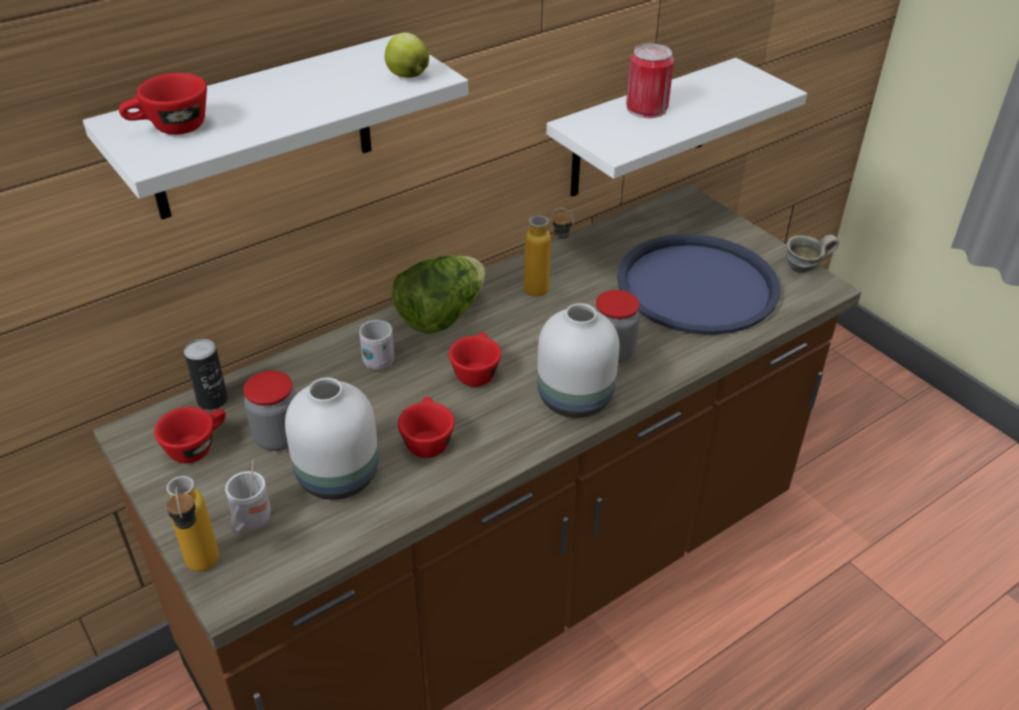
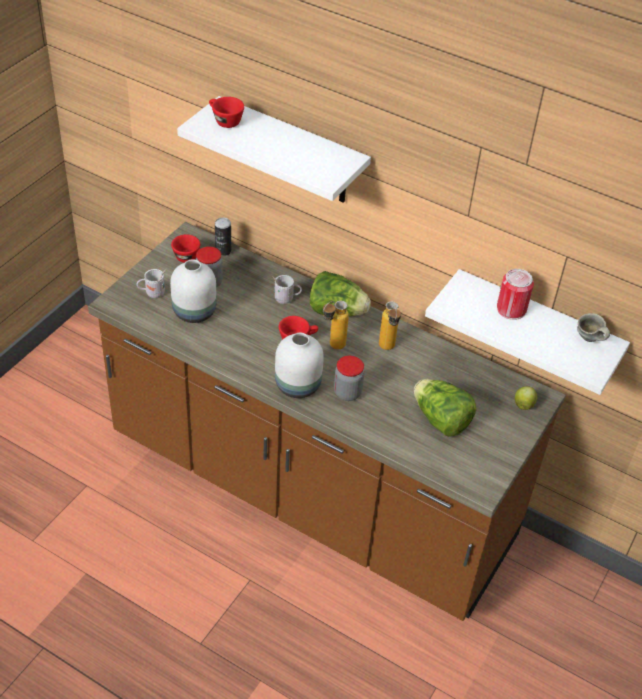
camera: 65 degrees right, 5 degrees up
(203, 570) = (119, 289): bottle -> bottle (332, 347)
(407, 75) = (322, 172): apple -> apple (523, 405)
(426, 440) = (235, 335): red cup -> none
(697, 285) = (440, 420): blue tray -> lettuce
(805, 270) = (496, 475): grey mug -> grey mug (588, 340)

